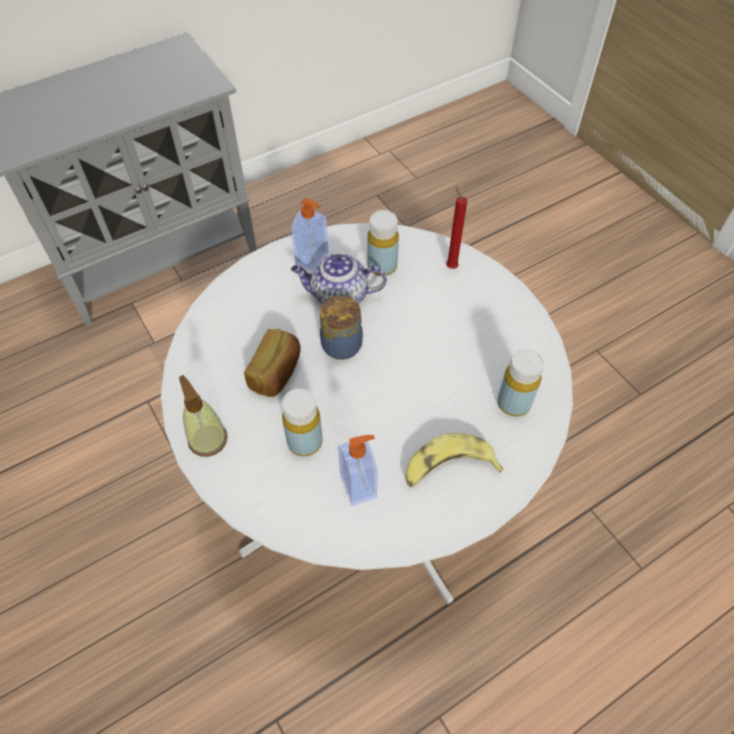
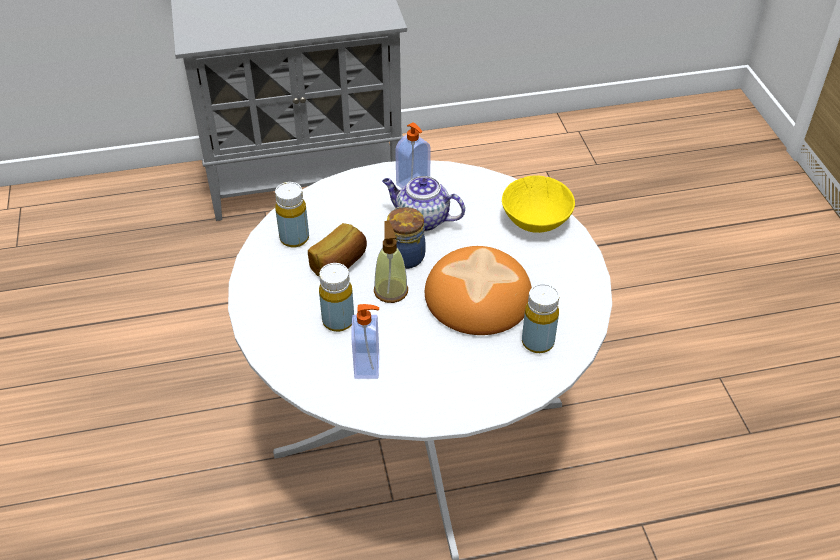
camera: 20 degrees right, 10 degrees down
(207, 439) = (259, 297): soap dispenser -> soap dispenser (391, 290)
(382, 266) = (473, 204): yellow bottle -> yellow bottle (294, 238)
(432, 369) = (476, 296): none -> bread
(448, 468) = (451, 375): banana -> none
(450, 266) = (537, 219): red candle -> yellow bowl

